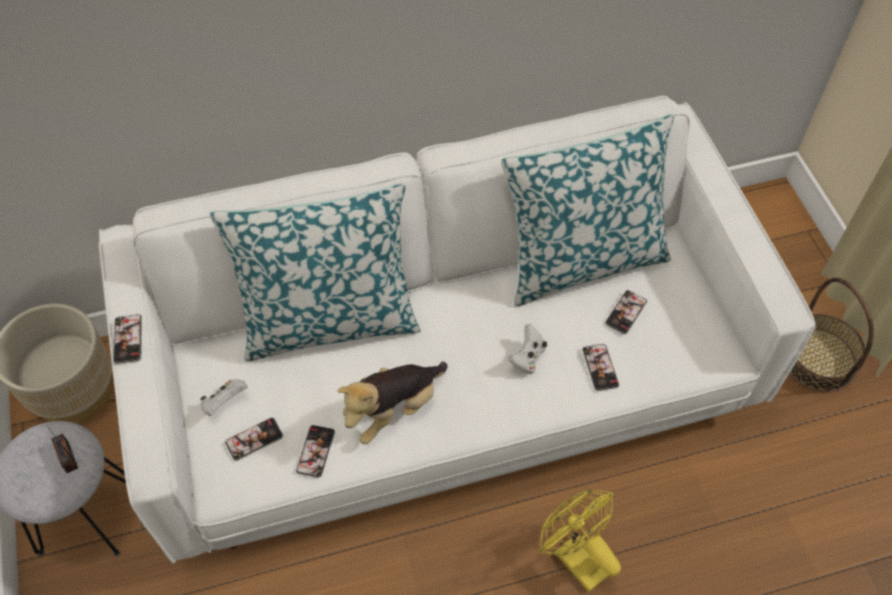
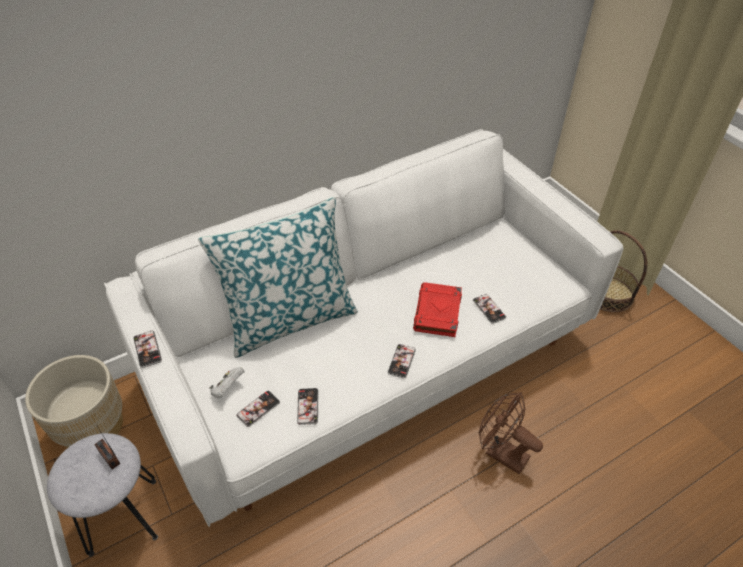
camera: 15 degrees left, 10 degrees down
(394, 409) = (356, 366): plush toy -> none
(527, 357) = (438, 313): white game controller -> red book
(575, 556) = (500, 452): yellow fan -> brown fan
(581, 260) = (451, 248): pillow -> none
(626, 312) = (492, 273): phone -> phone (401, 361)

